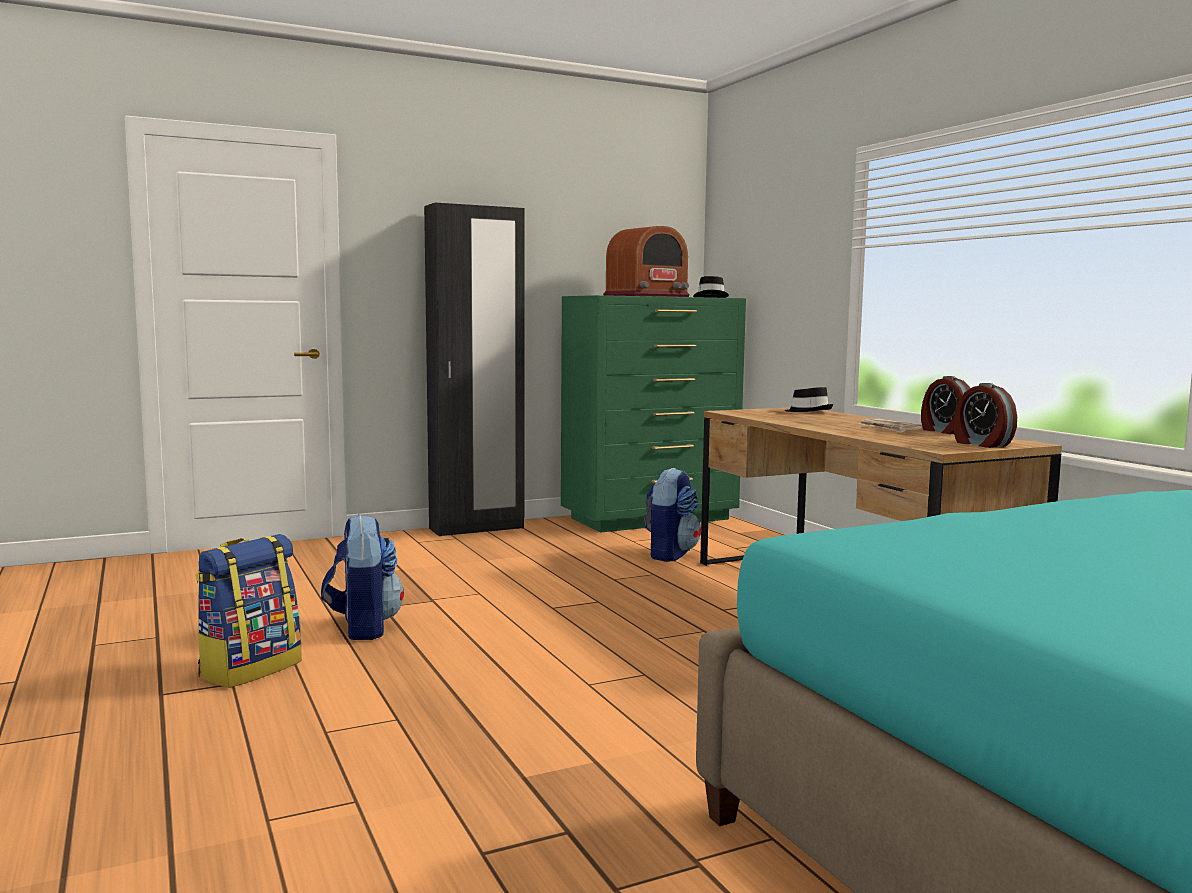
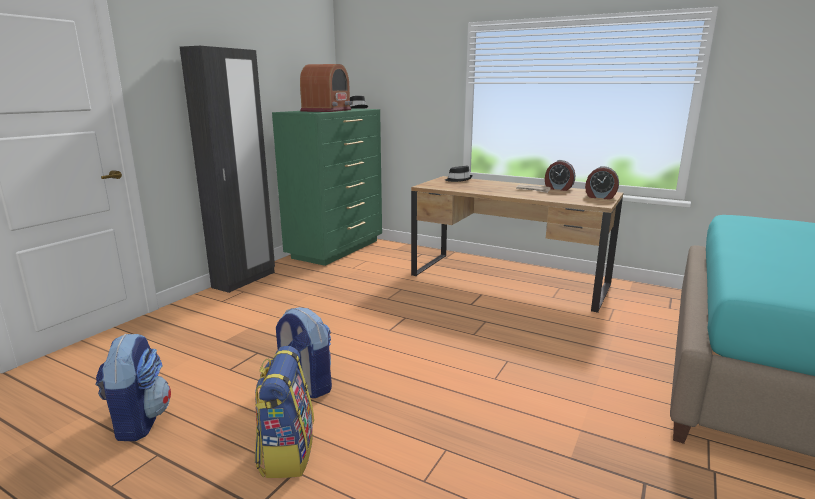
camera: 35 degrees left, 10 degrees up
(670, 554) = (387, 272): backpack -> backpack (139, 421)

